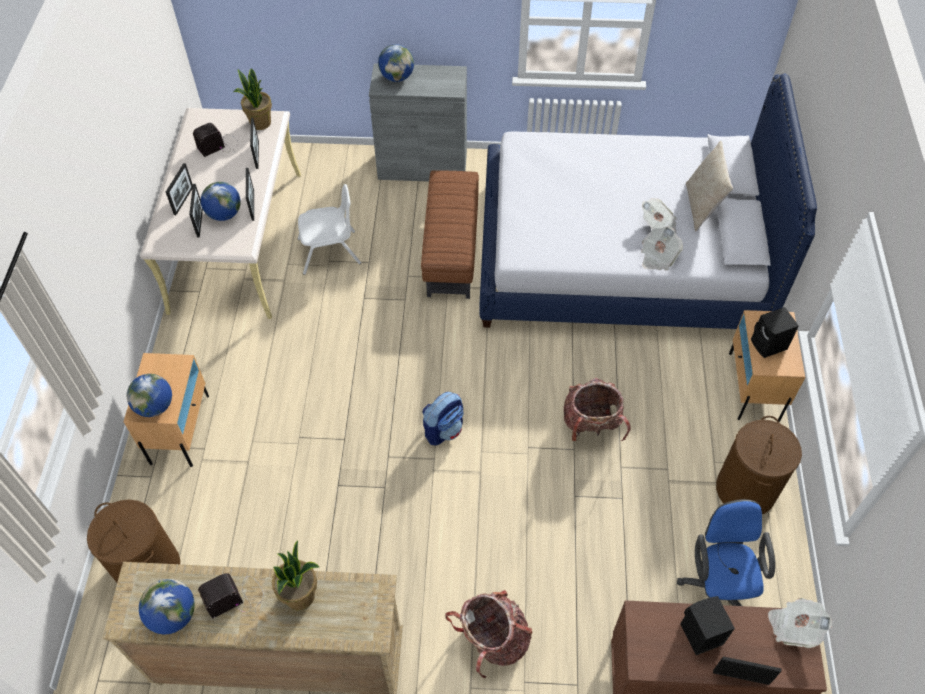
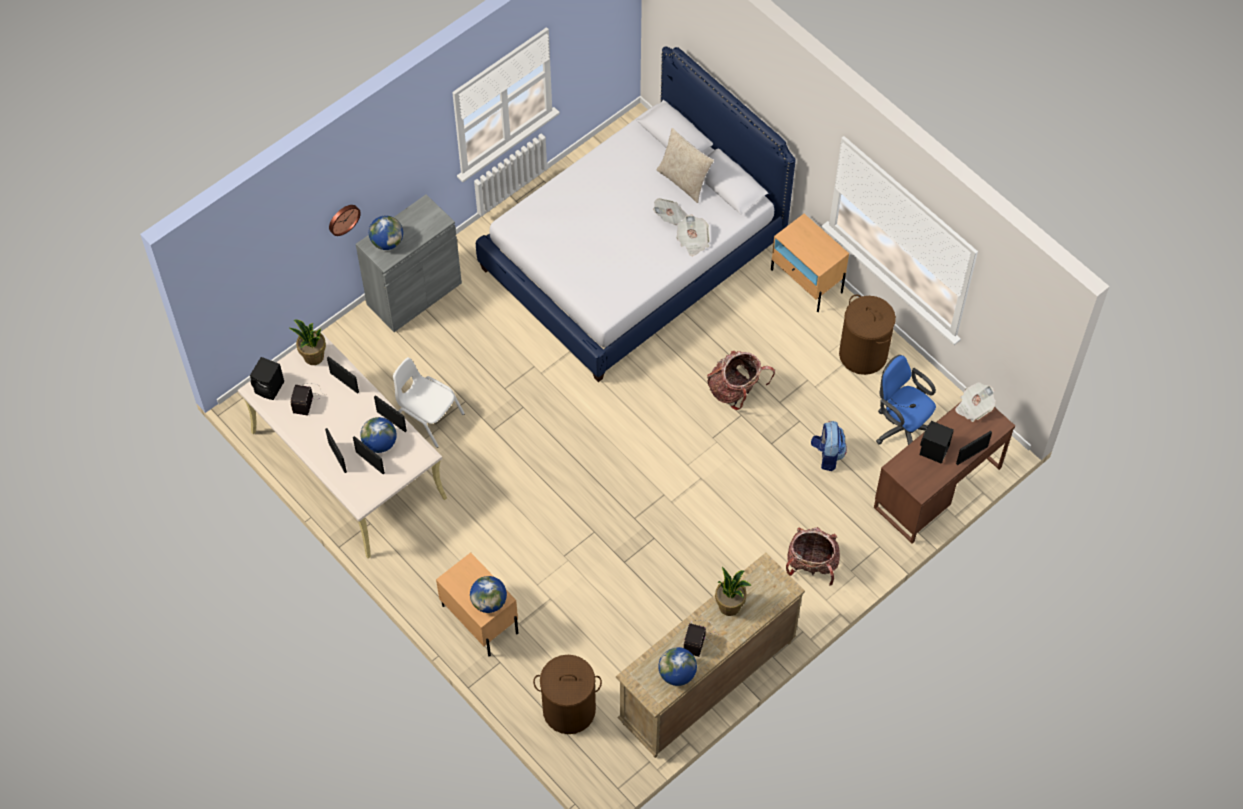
camera: 45 degrees left, 5 degrees up
(329, 252) = (428, 417): white chair -> white chair turned 90 degrees counterclockwise
(365, 22) = (343, 219): none -> wall clock
(444, 429) = (649, 471): backpack -> backpack (827, 455)
(452, 250) = (513, 344): brown ottoman -> none
(769, 345) = (810, 249): black speaker -> black speaker (270, 388)

